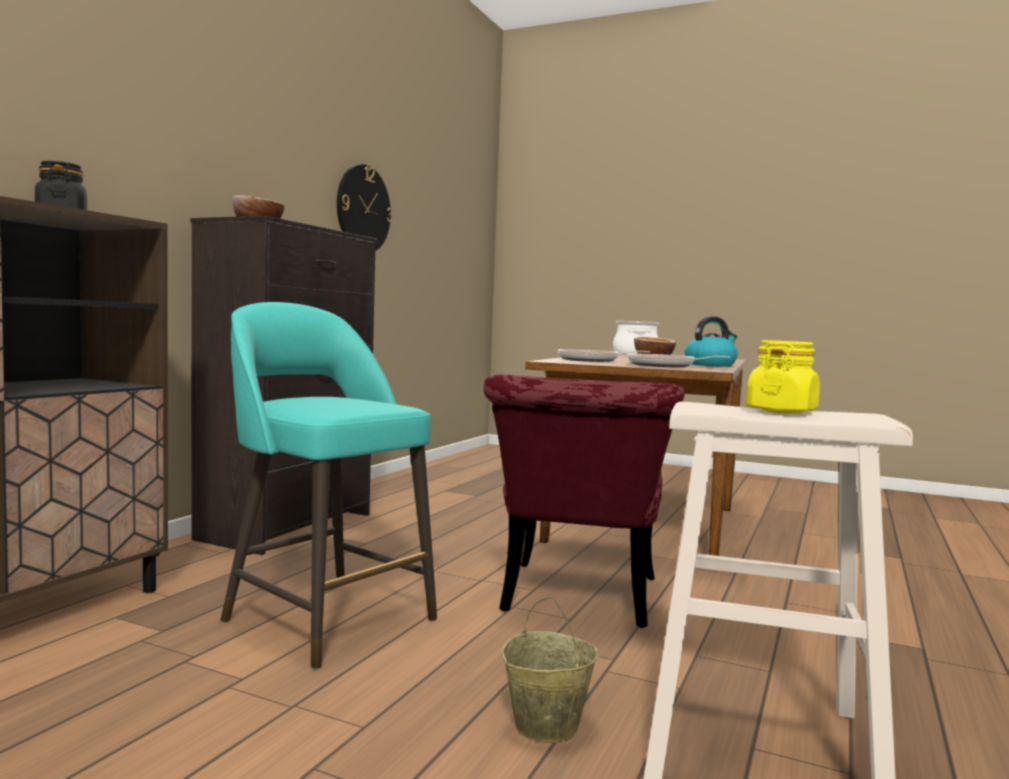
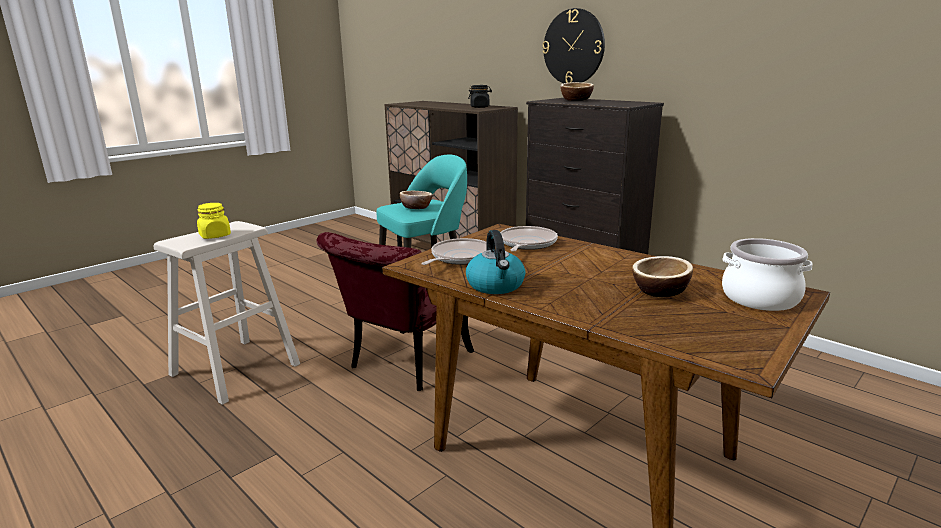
camera: 110 degrees right, 15 degrees up
(356, 400) = (416, 207): none -> bowl
(363, 209) = (768, 62): wall clock -> wall clock (573, 47)
(545, 726) = (297, 332): beige bucket -> none
(577, 601) = (403, 365): red chair -> red chair turned 90 degrees counterclockwise

